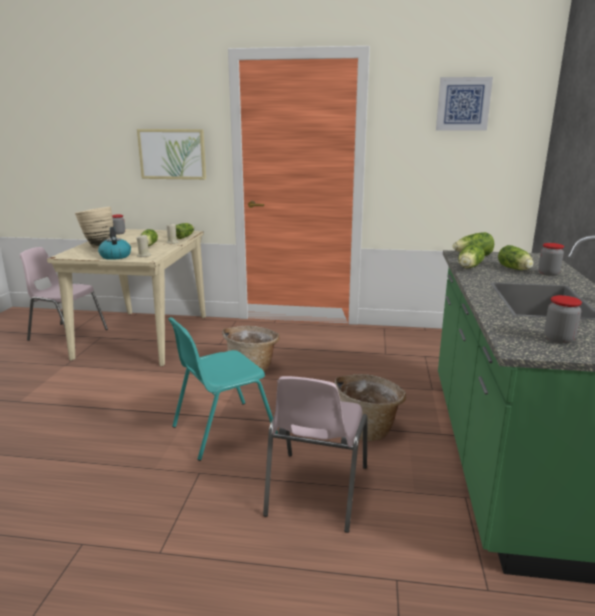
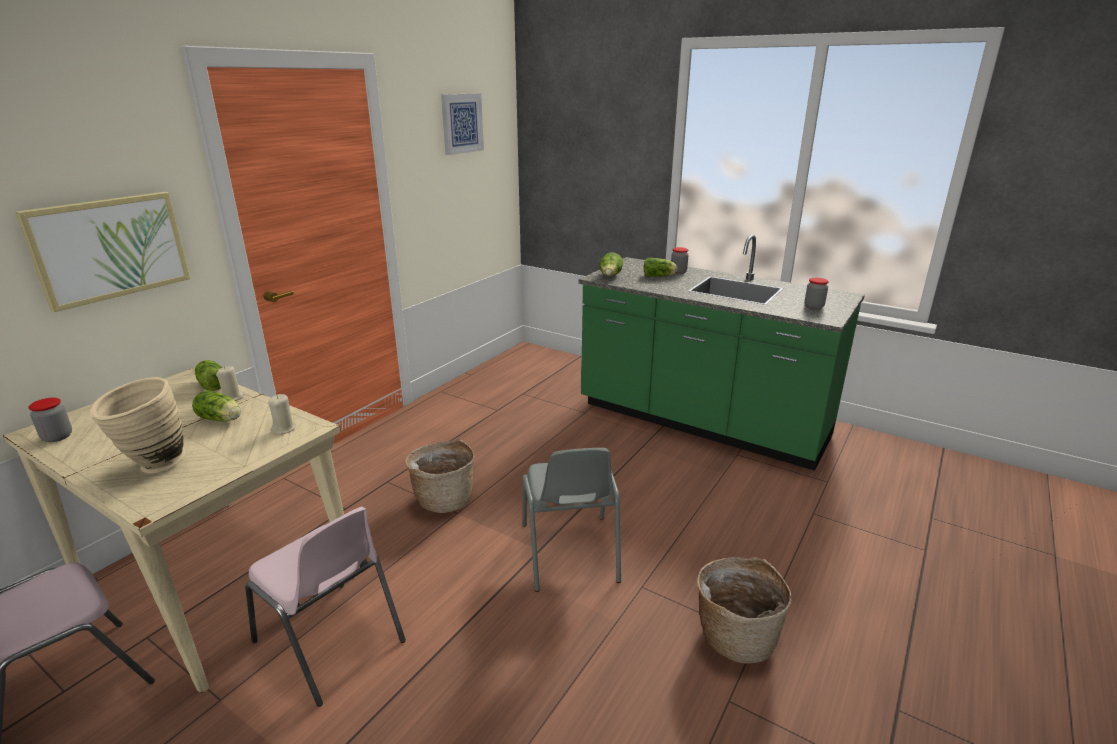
camera: 65 degrees left, 5 degrees up
(115, 256) = (247, 454): kettle -> none
(222, 430) = (569, 553): turquoise chair -> grey chair
(315, 491) = (703, 520): pink chair -> pink chair (331, 642)
(368, 429) = (626, 464): basket -> basket (736, 635)
(468, 267) = (643, 286): lettuce -> none

